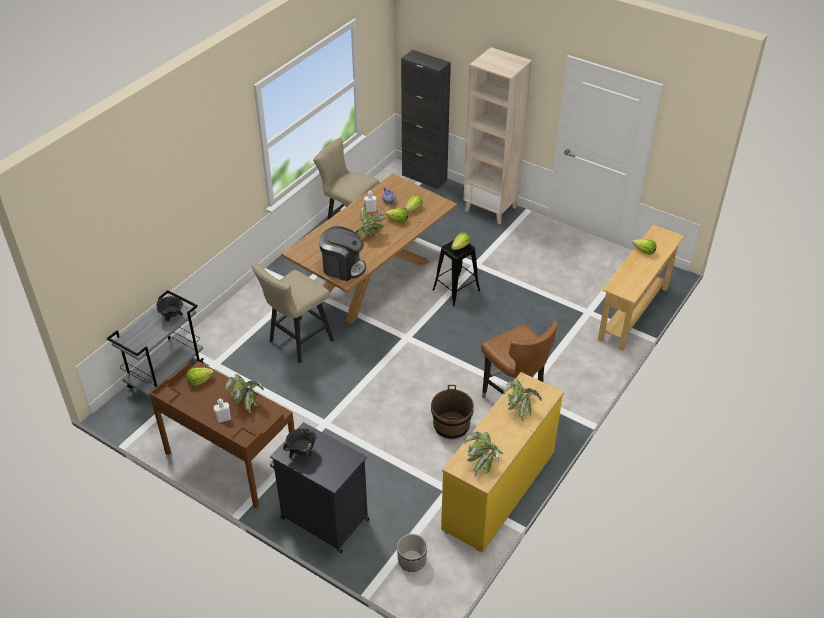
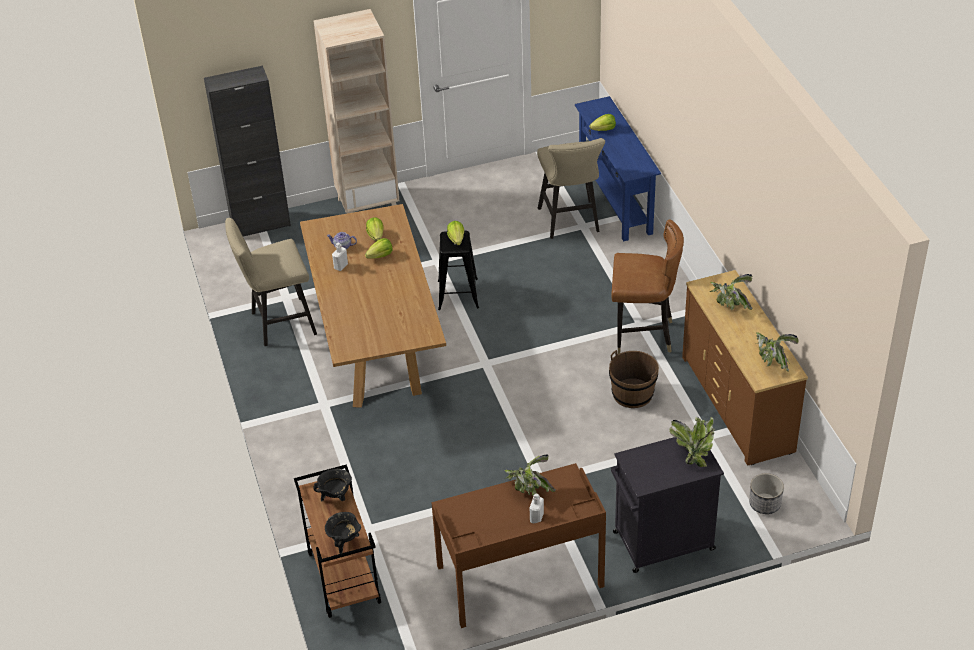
camera: 50 degrees left, 0 degrees up
(166, 375) = (343, 577): grey cart -> brown cart
(199, 381) = (463, 513): lettuce -> none
(297, 343) = (406, 448): beige stool -> beige stool (570, 223)
(302, 453) = (654, 472): black cooking pot -> black cooking pot (344, 541)
(343, 267) = (409, 329): coffee machine -> none
(370, 234) = (379, 285): potted plant -> potted plant (693, 452)
(499, 490) = (737, 403): yellow dresser -> brown dresser
(634, 313) = (615, 200): beige console table -> blue console table

